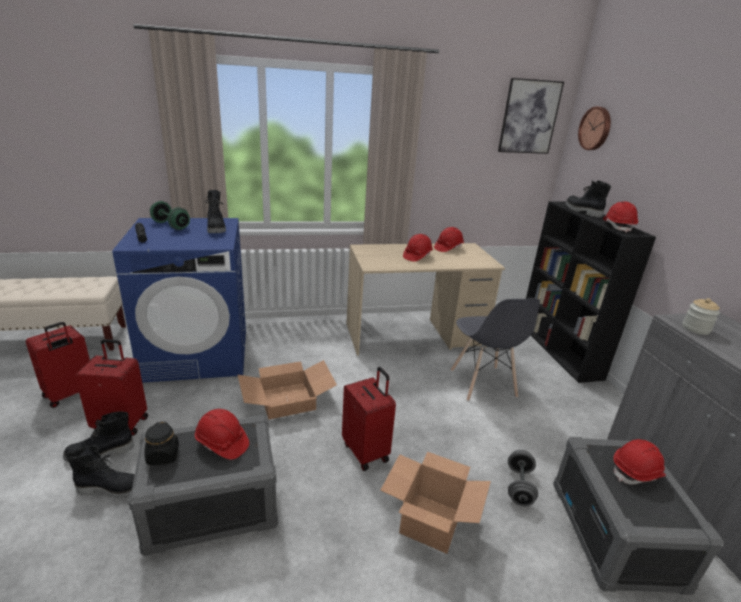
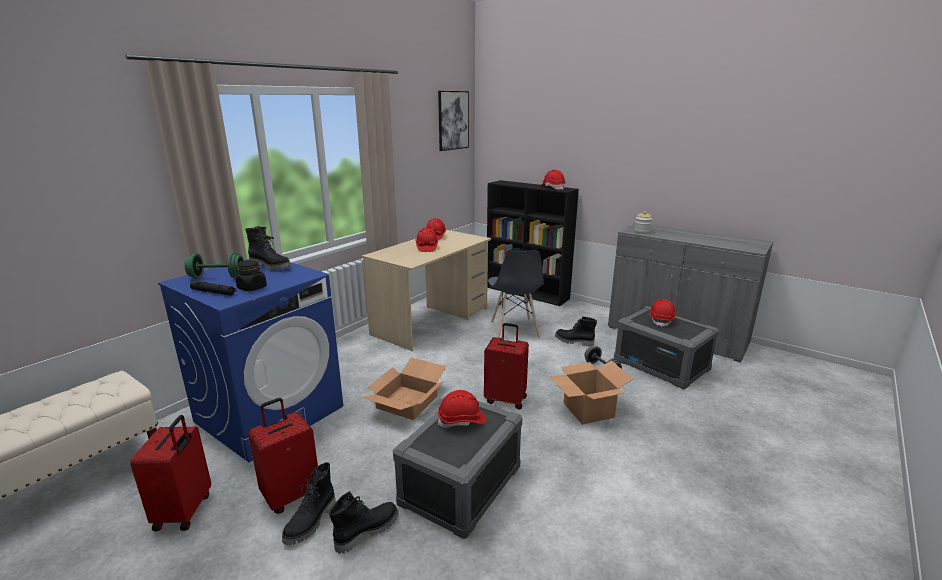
camera: 40 degrees left, 5 degrees down
(163, 456) = (437, 449): black jar -> black jar (252, 288)
(482, 384) = (514, 330): grey chair -> grey chair turned 45 degrees clockwise
(582, 211) = (518, 184): black boot -> black boot (574, 342)
(595, 128) = (503, 124): wall clock -> none

